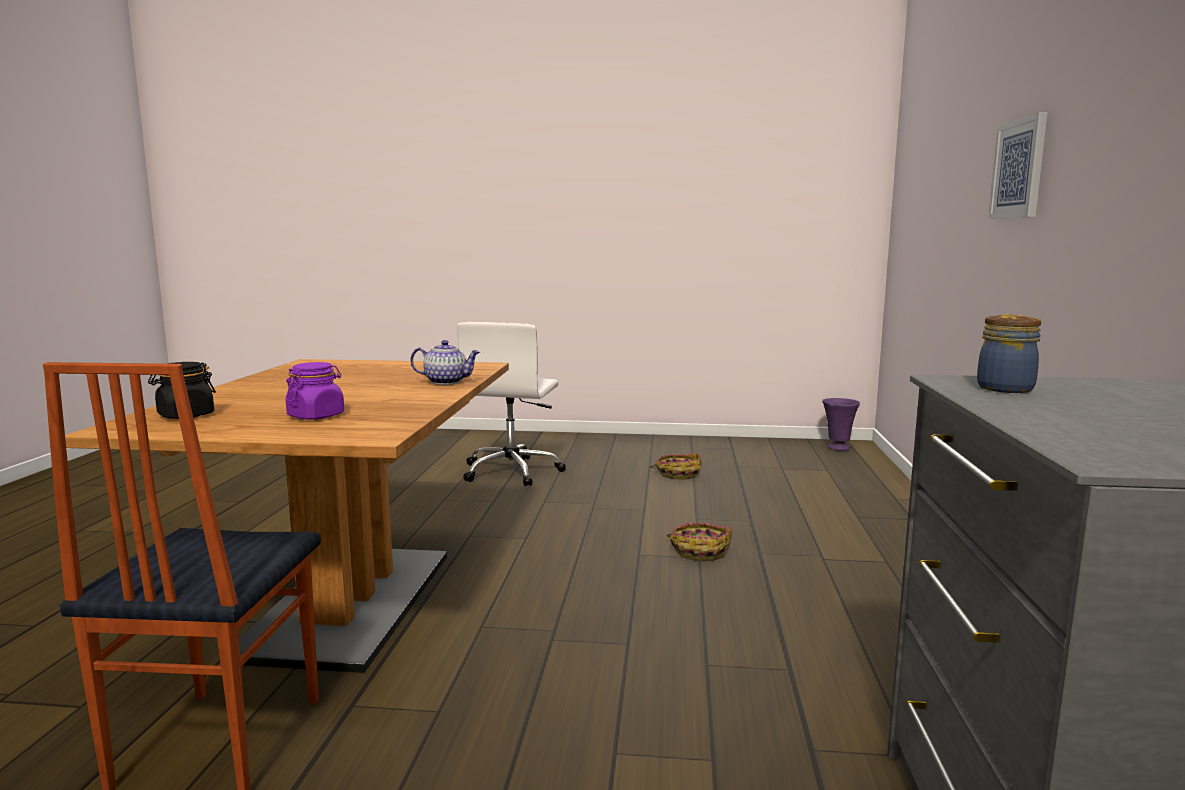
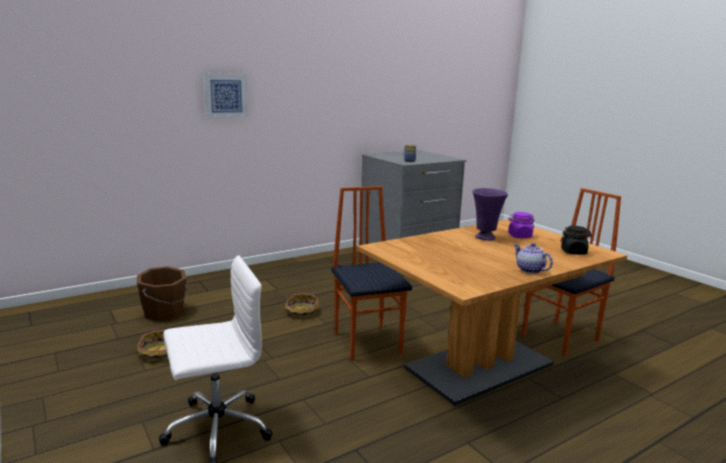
camera: 130 degrees left, 5 degrees up
(447, 382) = (430, 239): teapot -> teapot (529, 270)
(541, 561) = (368, 342): none -> chair
(791, 487) = (164, 312): none -> brown bucket
(837, 448) = (35, 316): purple vase -> purple vase (485, 238)

